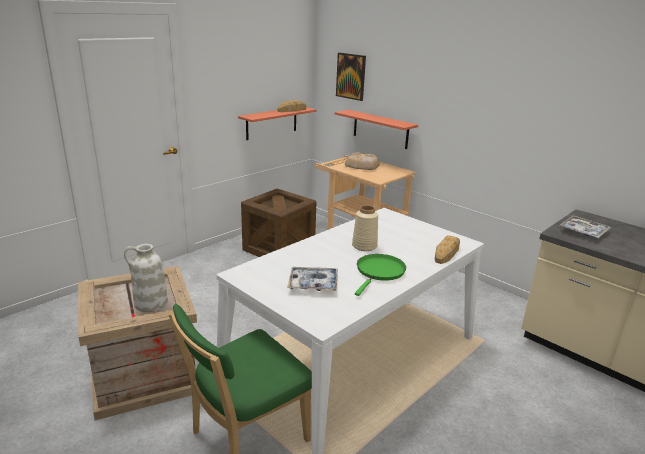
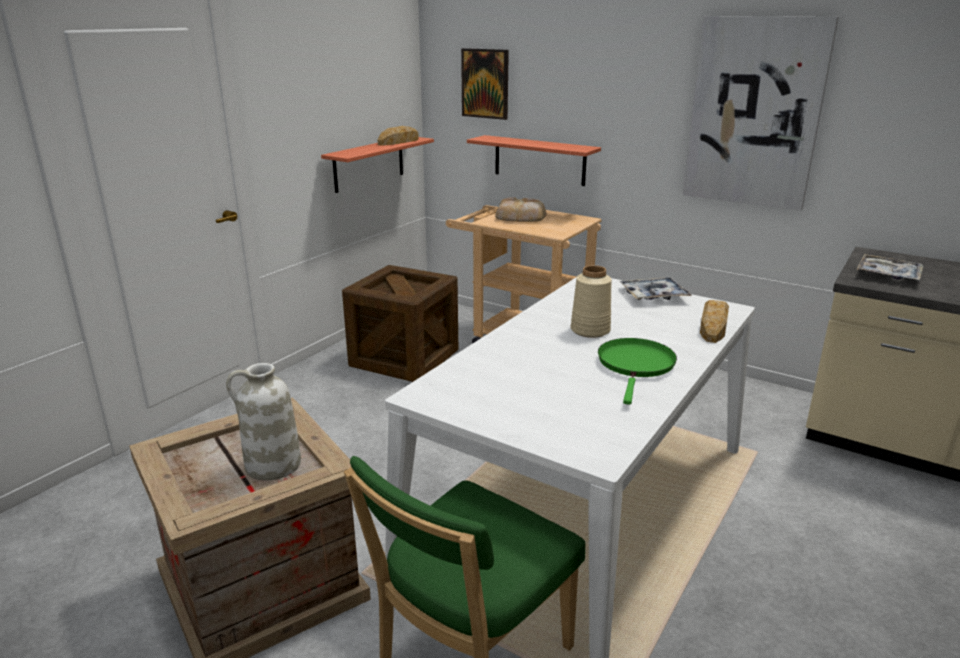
camera: 10 degrees left, 0 degrees up
(313, 284) = (548, 396): tray -> tray (653, 295)
(515, 111) = (754, 113): none -> picture

